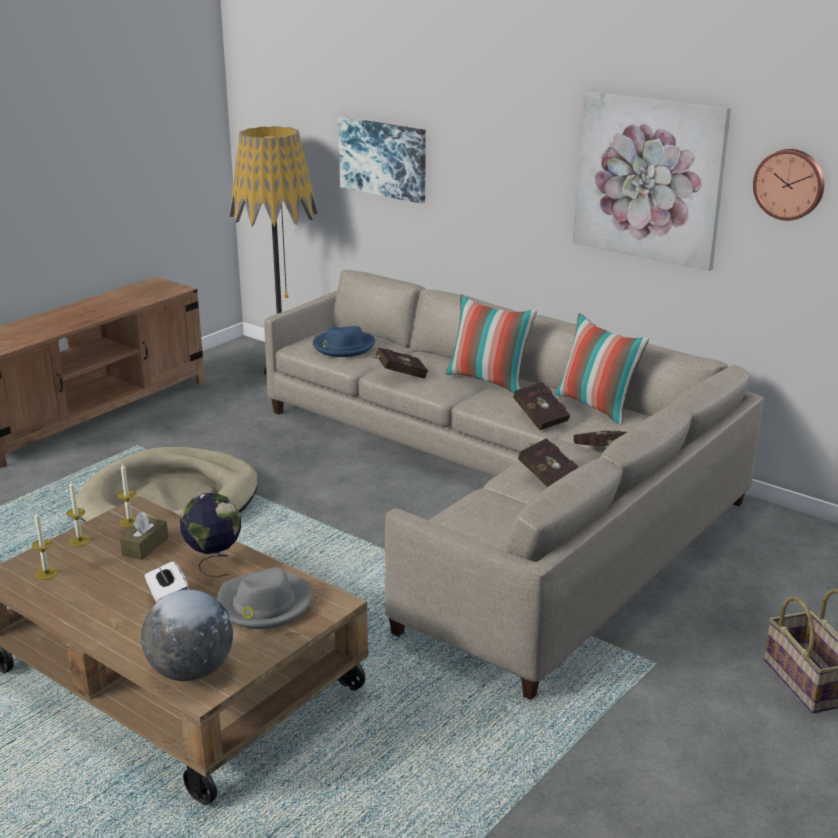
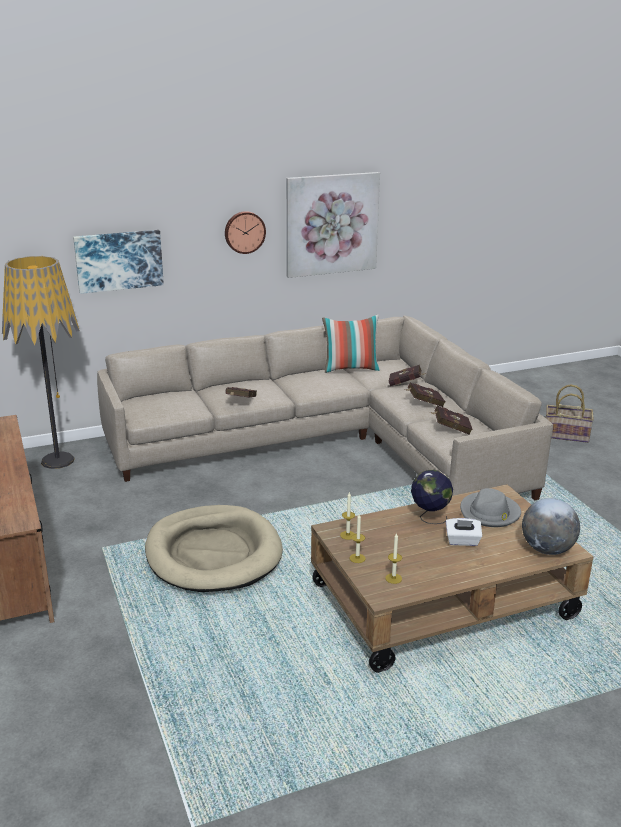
camera: 60 degrees left, 0 degrees up
(145, 546) = (387, 536): brown tissue box -> none
(343, 346) = (168, 405): blue hat -> none
(488, 381) = (280, 382): pillow -> none
(539, 418) = (346, 385): red book -> red book (450, 429)
(789, 184) = (411, 207): wall clock -> wall clock (244, 232)

